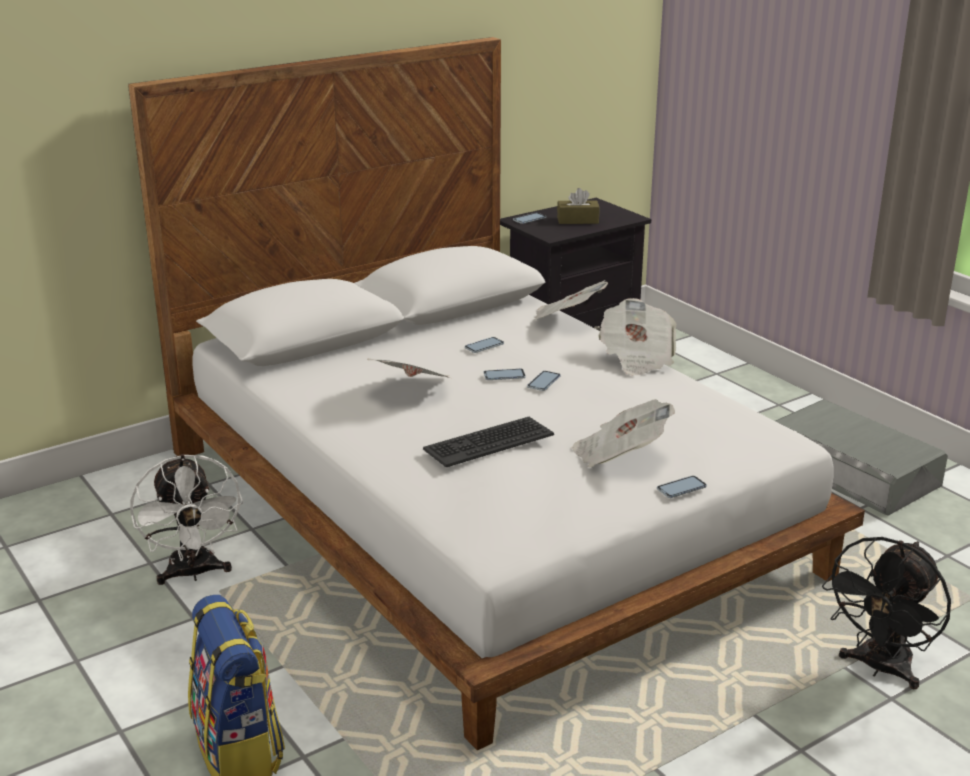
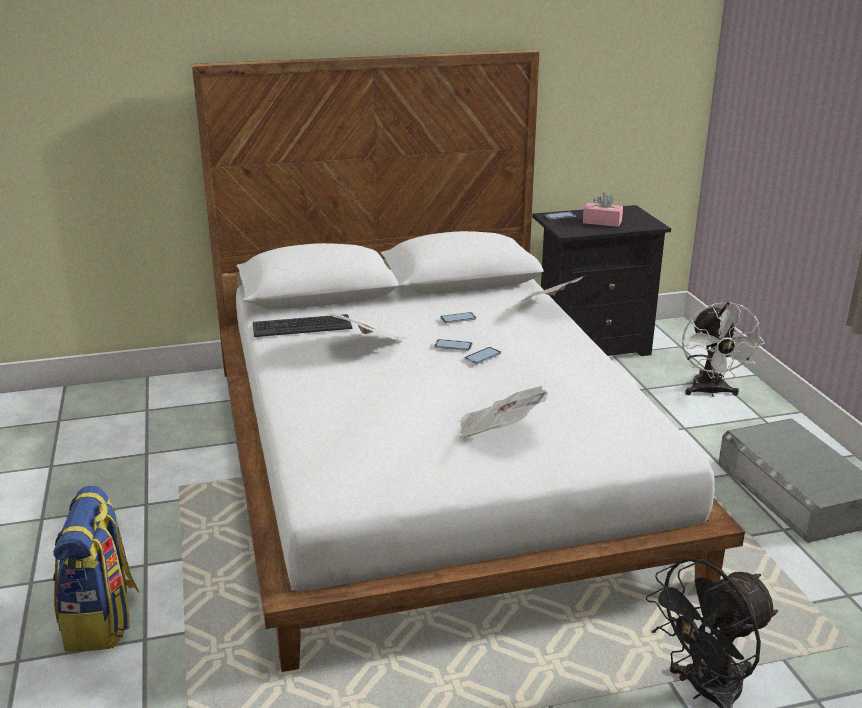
camera: 20 degrees right, 0 degrees up
(194, 573) = (171, 468): white fan -> white fan (710, 392)
(488, 442) = (390, 400): keyboard -> keyboard (302, 326)
(577, 220) = (602, 222): brown tissue box -> pink tissue box
(637, 358) = (584, 349): newspaper -> none
(681, 488) = (532, 473): phone -> none

